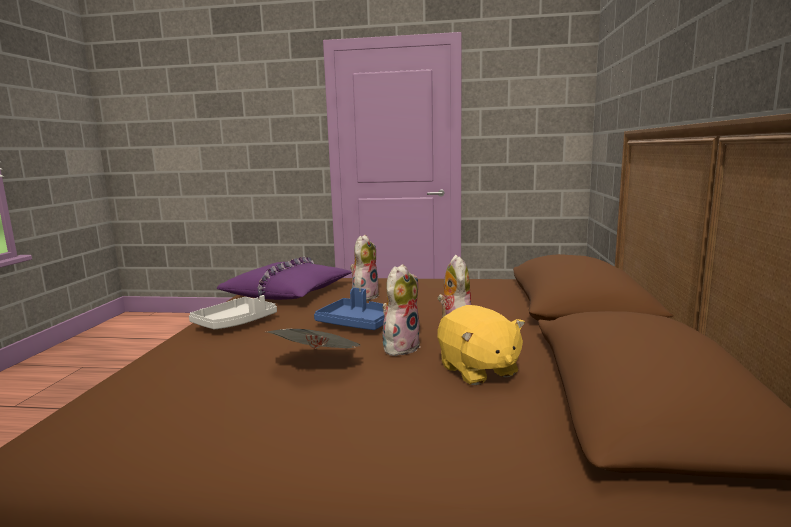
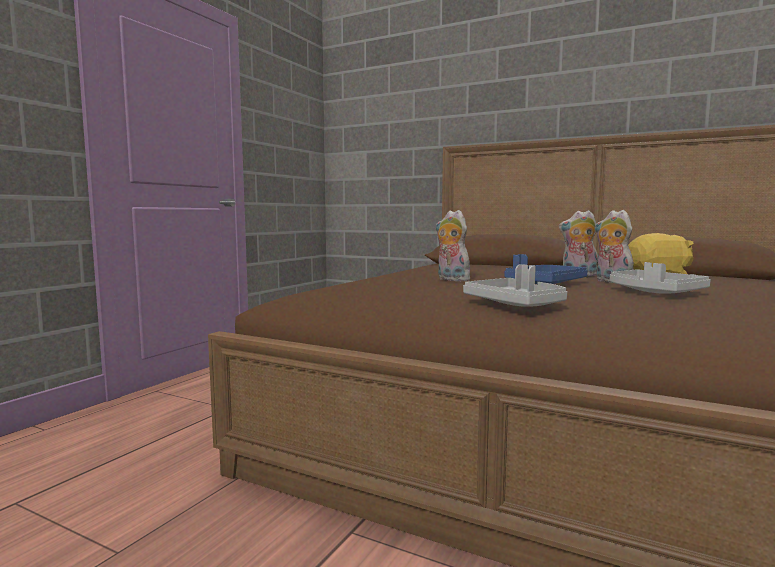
camera: 70 degrees left, 5 degrees down
(288, 292) = (394, 292): purple pillow -> none
(319, 364) = (654, 292): newspaper -> grey tray

